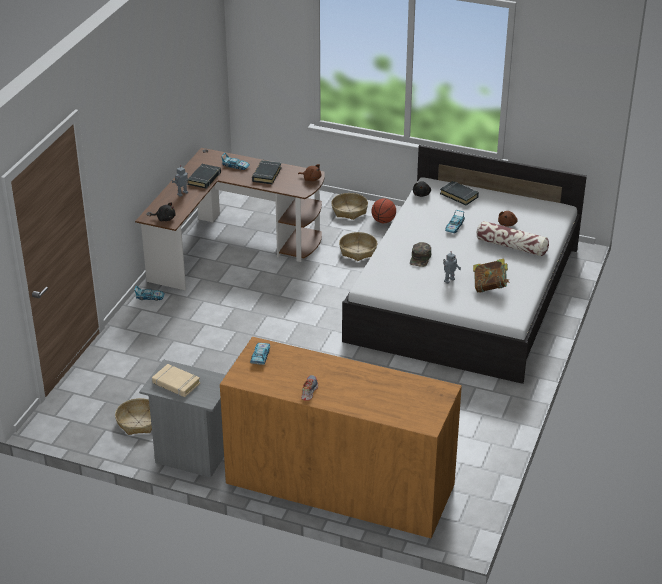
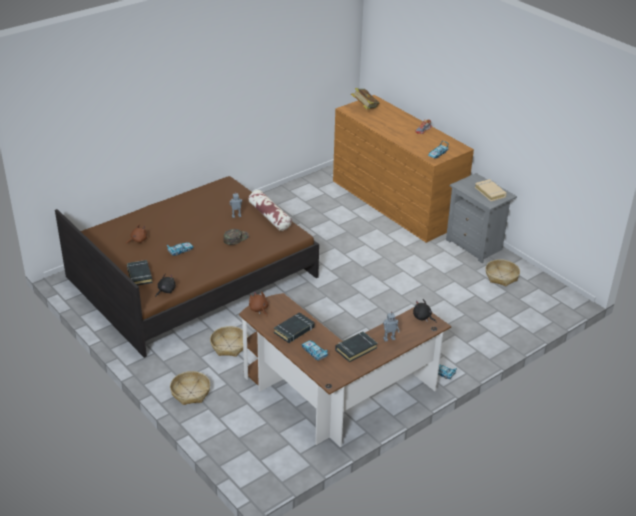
camera: 150 degrees left, 0 degrees up
(383, 221) = (174, 367): basketball -> none
(464, 294) = (192, 277): white bed -> brown bed
(490, 287) = (215, 202): book -> book (364, 108)
(511, 246) = (160, 223): pillow -> pillow (269, 216)

